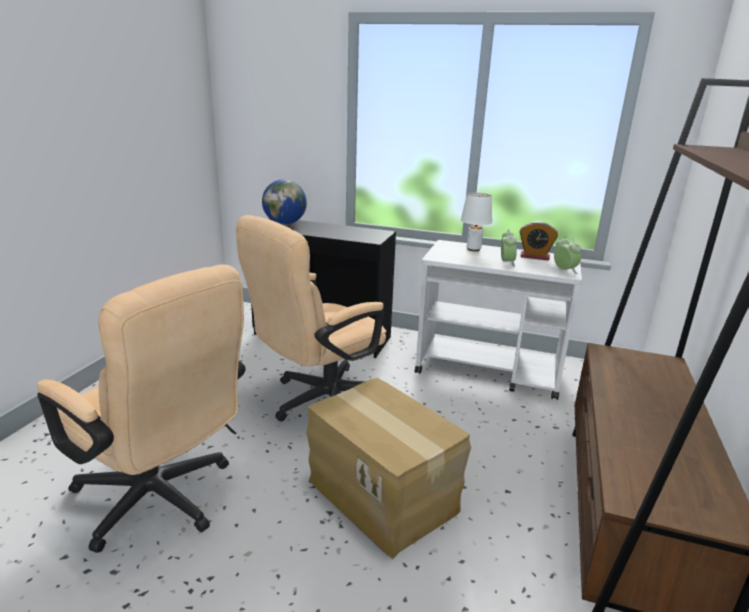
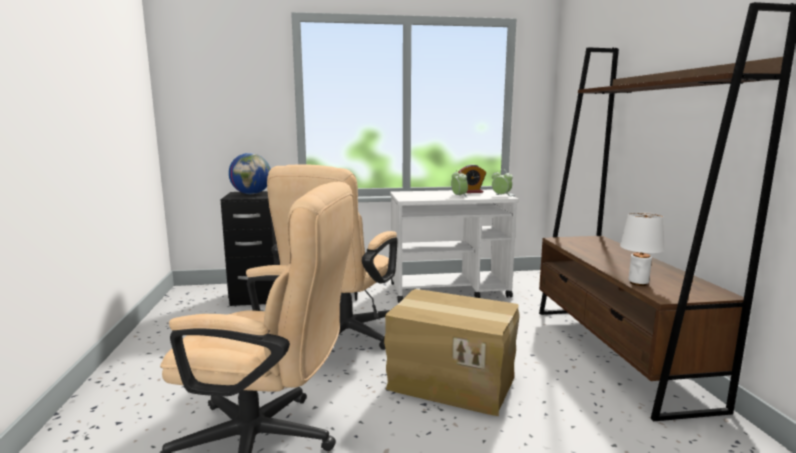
camera: 25 degrees left, 10 degrees down
(473, 249) = (424, 193): white table lamp -> white table lamp (638, 283)

